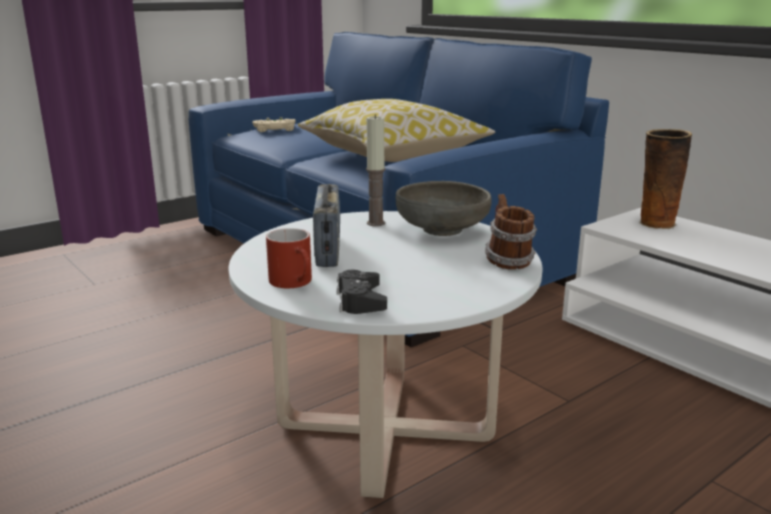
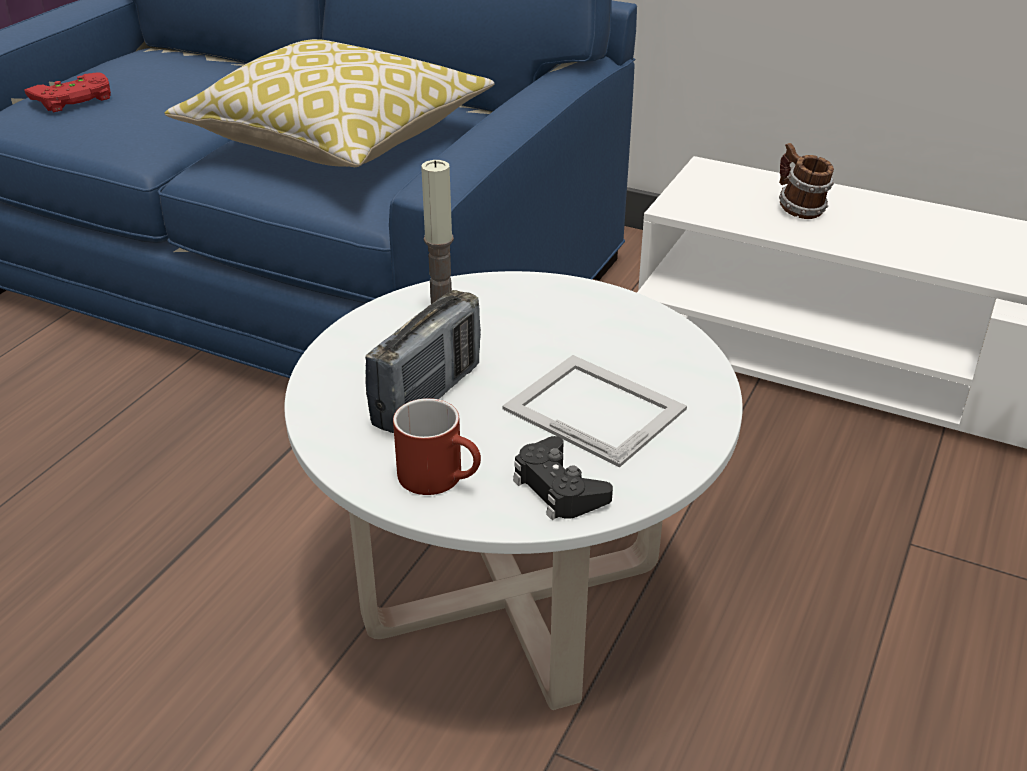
camera: 25 degrees left, 15 degrees up
(274, 129) = (73, 99): beige game controller -> red game controller
(328, 251) = (427, 396): radio -> radio turned 120 degrees counterclockwise
(424, 273) = (593, 407): none -> picture frame
(441, 229) = (543, 306): grey bowl -> none
(507, 261) = (676, 354): mug -> mug (798, 209)
(655, 224) = (731, 188): vase -> none

